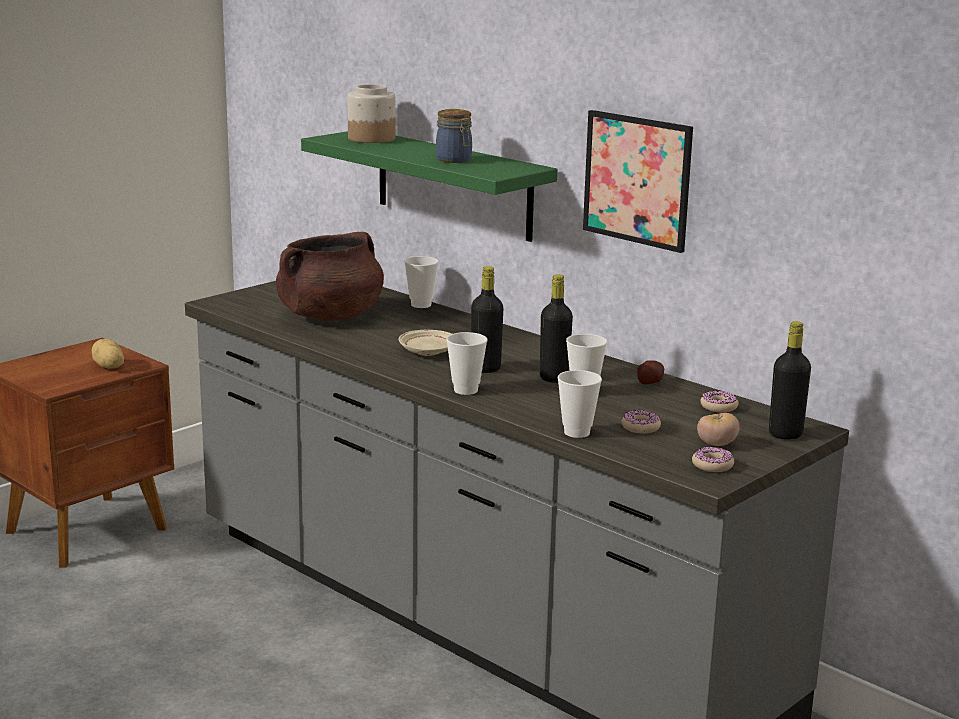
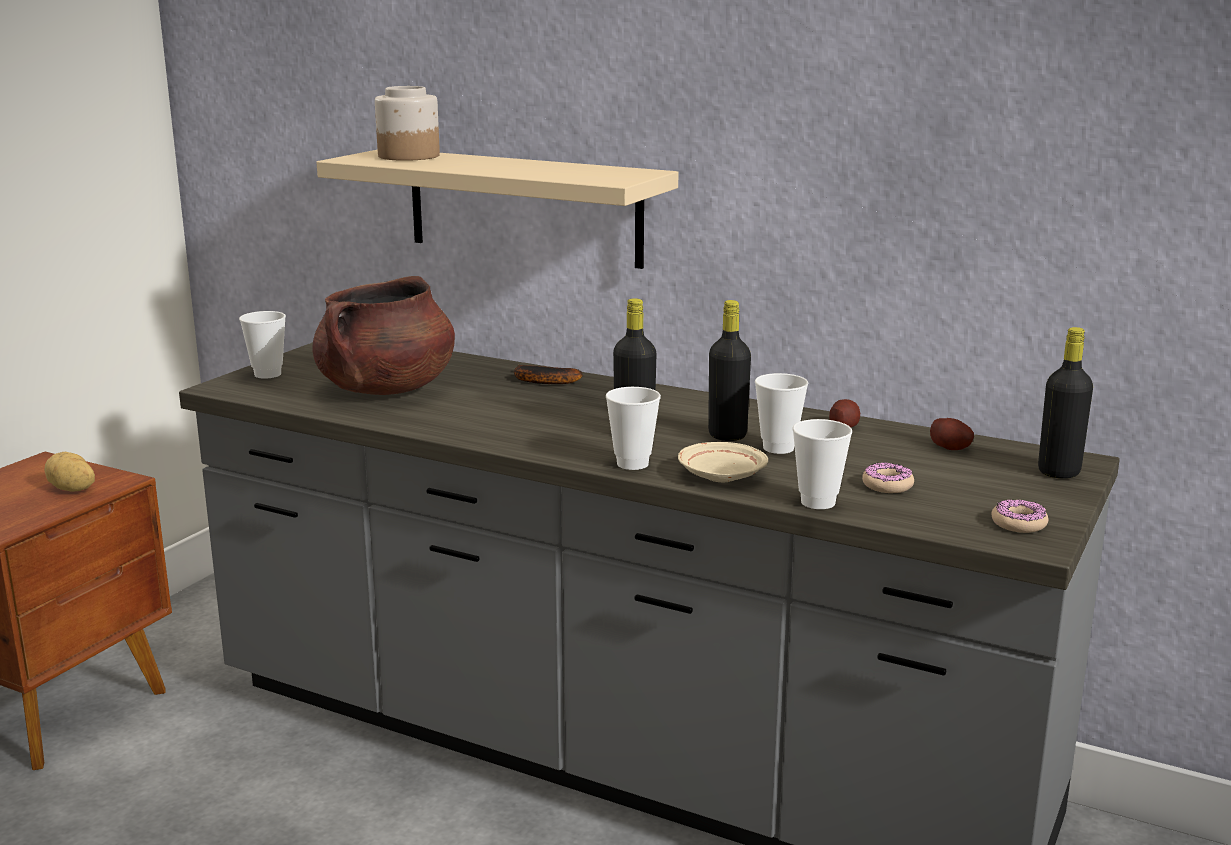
camera: 15 degrees left, 0 degrees up
(421, 305) = (491, 364): cup -> cup (267, 374)
(427, 351) = (544, 419): beige plate -> beige plate (720, 475)
(447, 322) = (540, 381): none -> banana
(453, 184) = (523, 207): green shelf -> beige shelf
(454, 160) = (543, 170): jar -> none
(637, 180) = (798, 174): picture -> none
(716, 444) = (995, 495): tomato -> none
(718, 407) = (951, 448): donut -> potato

